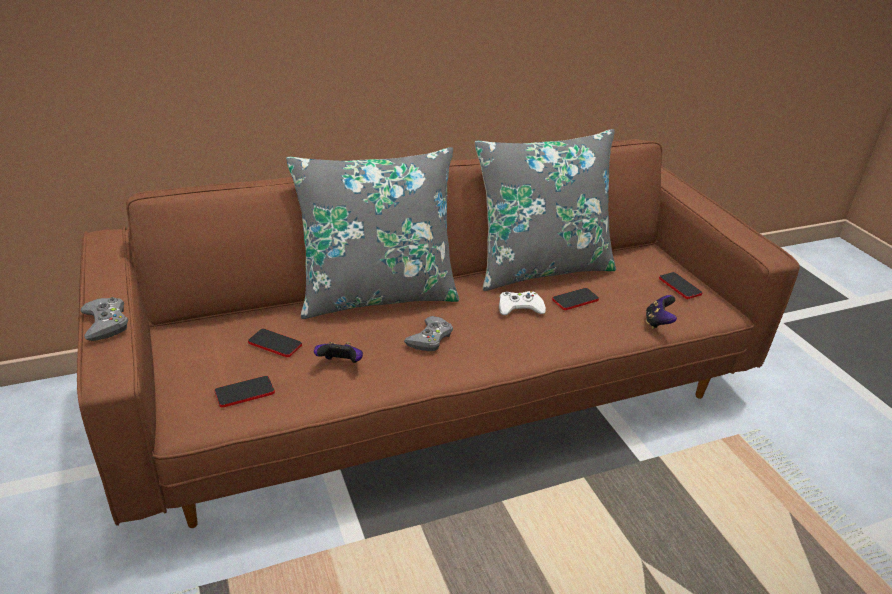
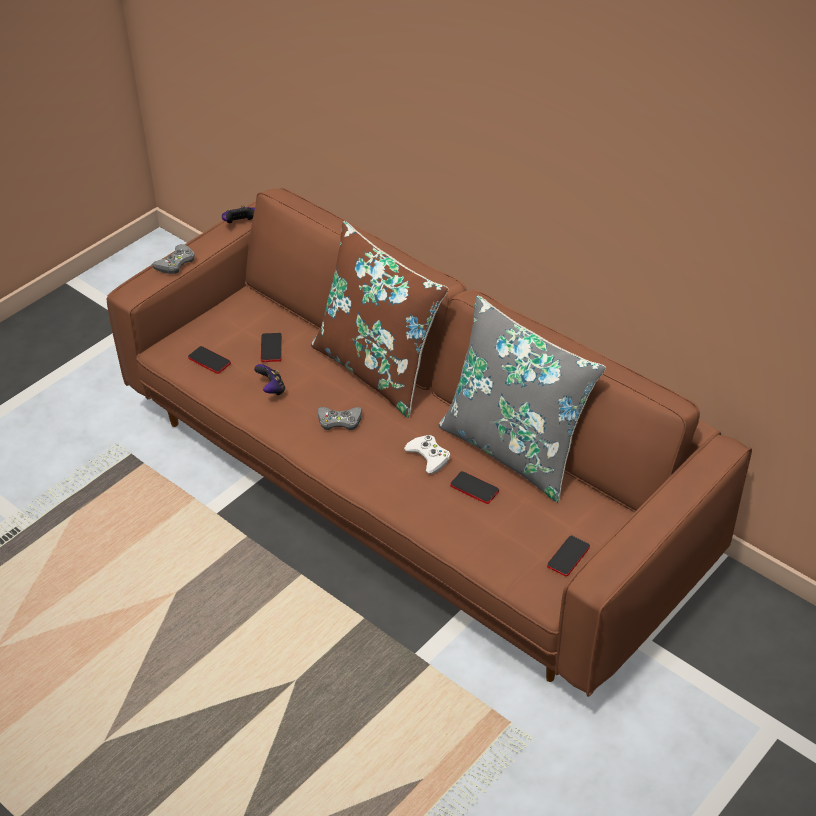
camera: 65 degrees right, 10 degrees up
(377, 295) = (377, 369): grey pillow -> brown pillow
(658, 323) = (482, 554): game controller -> game controller (240, 224)

